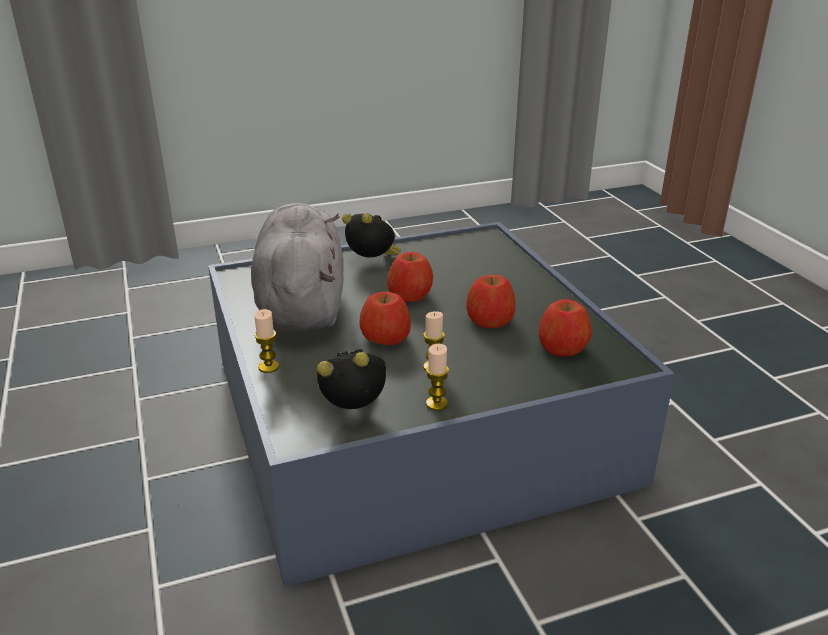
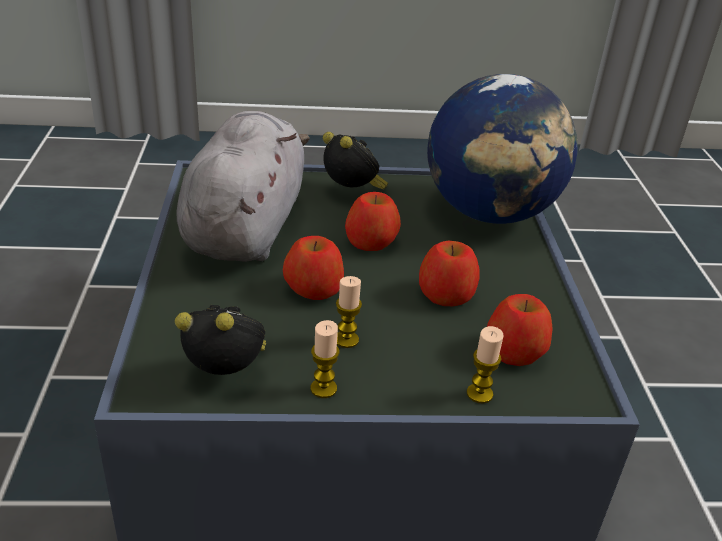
camera: 15 degrees right, 5 degrees up
(268, 367) = (165, 295): candle -> candle (479, 394)
(490, 257) = (490, 213): none -> globe

